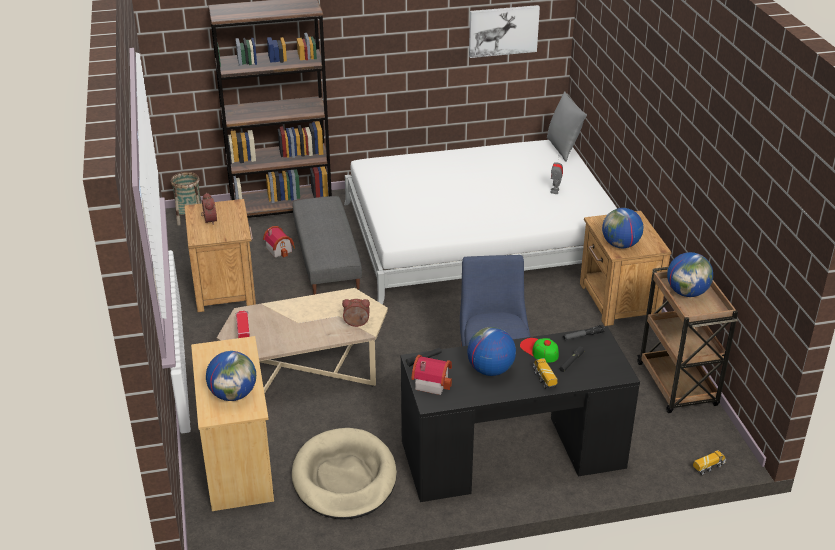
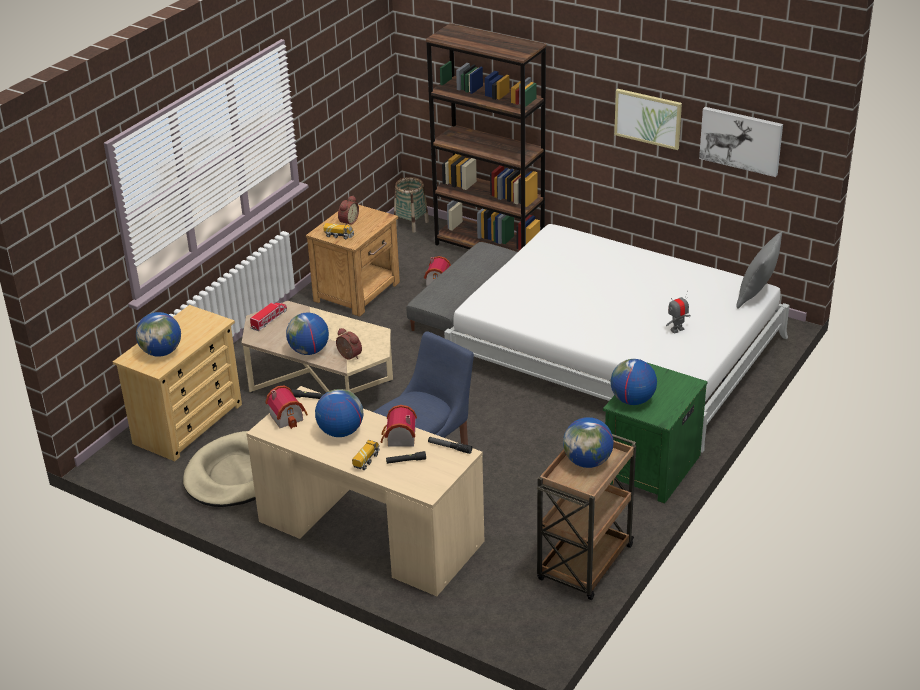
camera: 45 degrees right, 0 degrees up
(318, 336) = (309, 351): none -> globe
(418, 37) = (648, 118): none -> picture
(511, 454) = (370, 530): black desk -> beige desk
(539, 350) = (399, 438): cap -> toy house
(618, 301) = (650, 469): brown nightstand -> green nightstand
(708, 467) = (502, 638): toy truck -> toy truck (339, 236)

